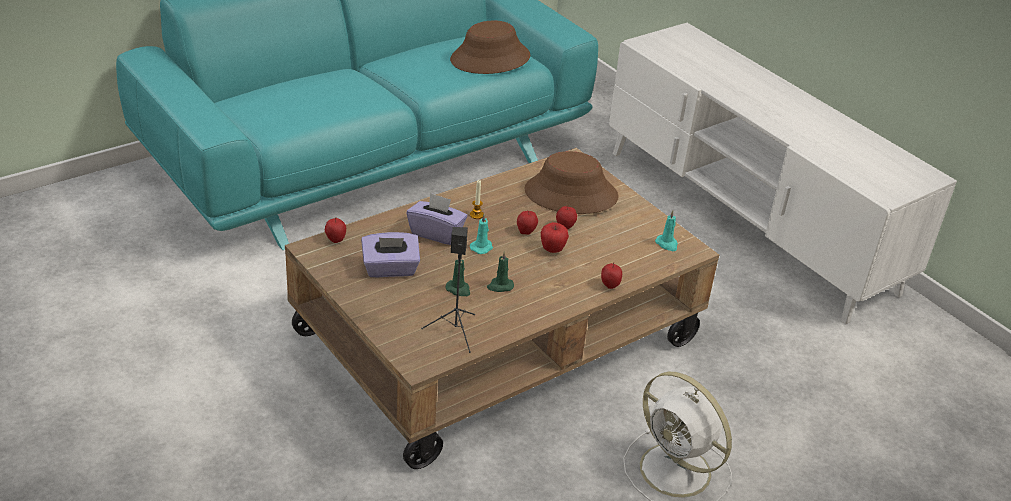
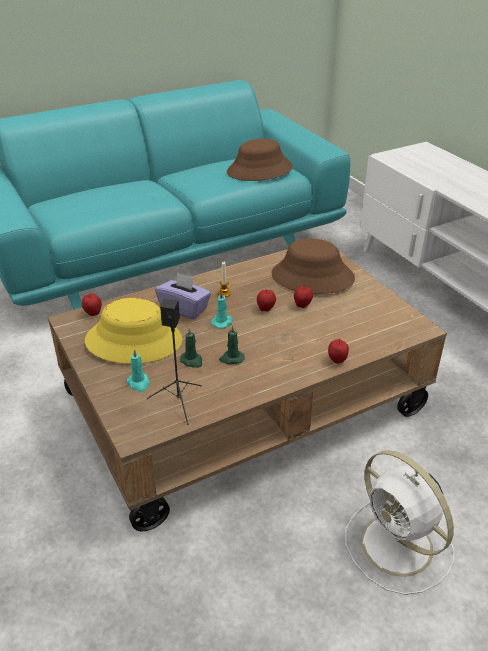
camera: 10 degrees right, 0 degrees up
(390, 269) = (134, 340): purple tissue box -> yellow hat
(552, 250) = (287, 325): apple -> none
(667, 244) = (396, 322): turquoise candle -> turquoise candle (139, 383)

